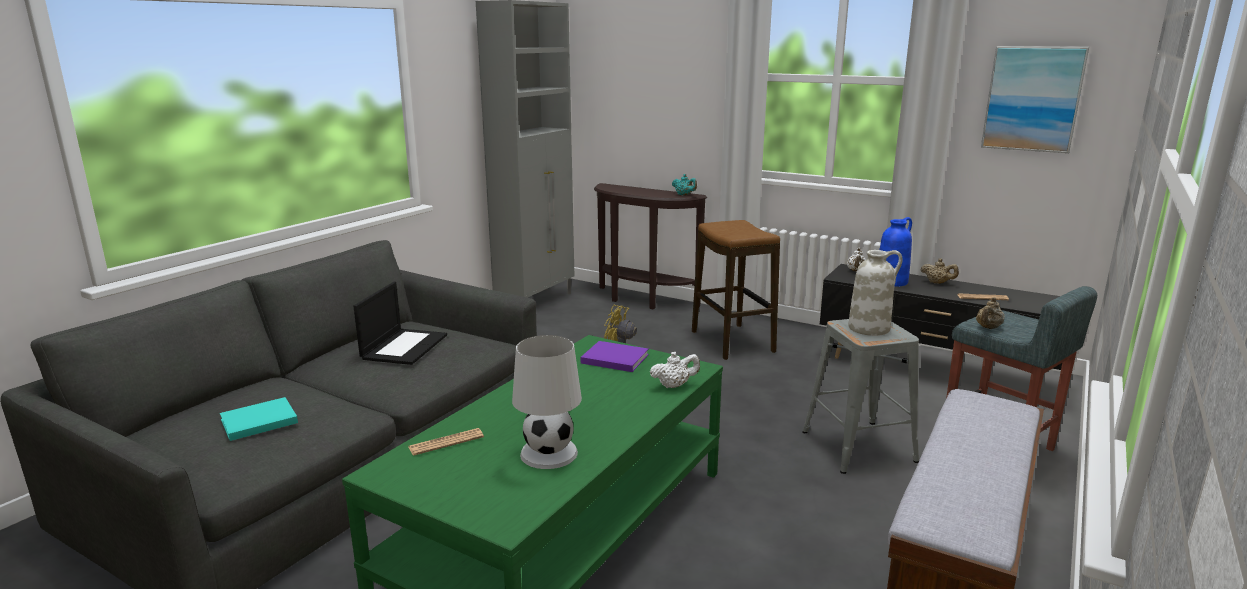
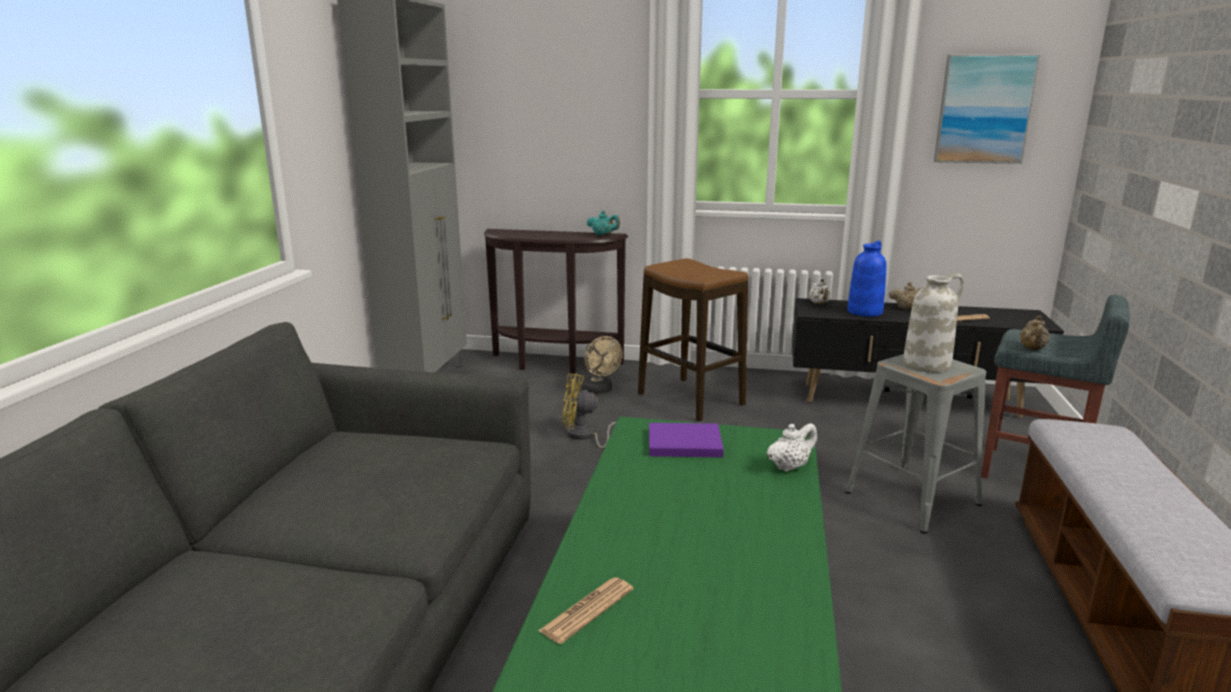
camera: 20 degrees left, 0 degrees up
(256, 422) = (223, 638): turquoise book -> none
(404, 346) = (367, 470): laptop -> none
(549, 454) = (743, 595): white table lamp -> none
(662, 325) = (599, 391): none -> beige fan

